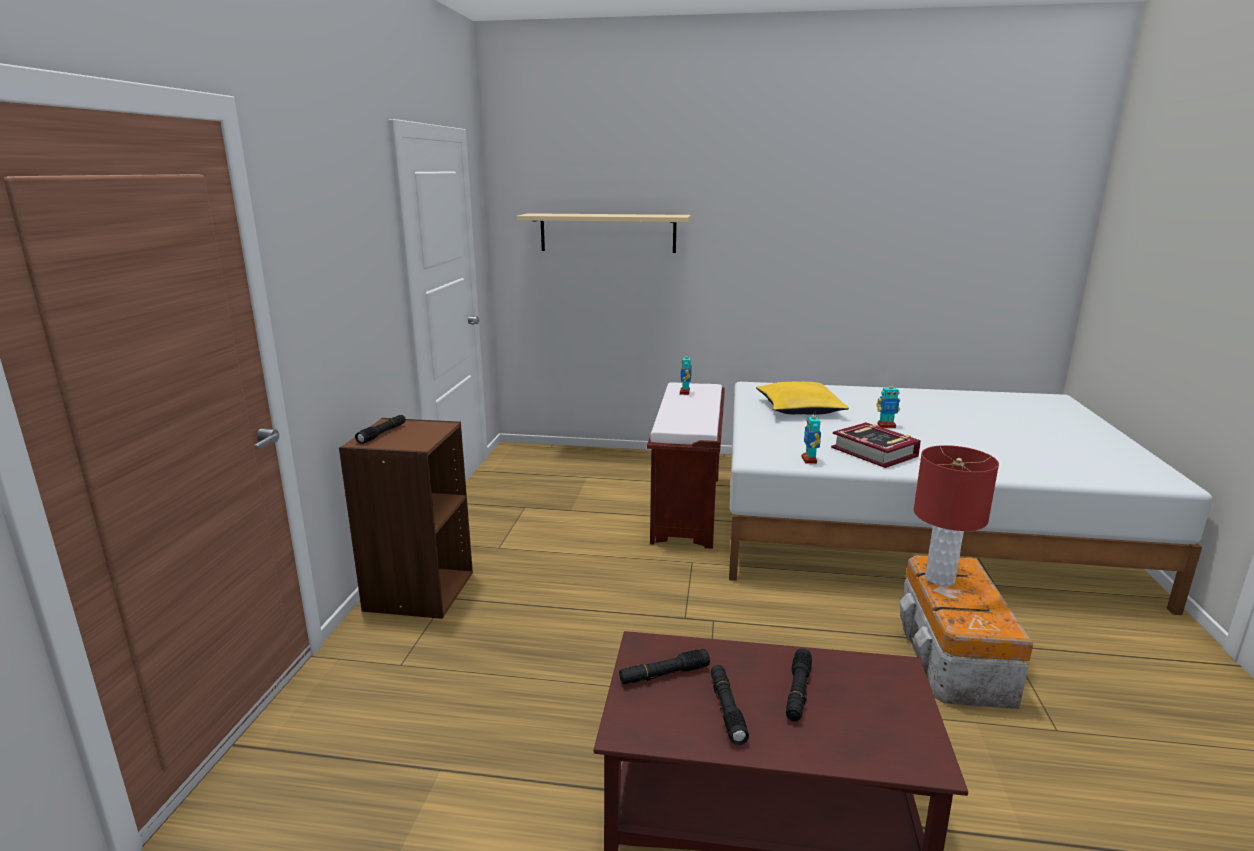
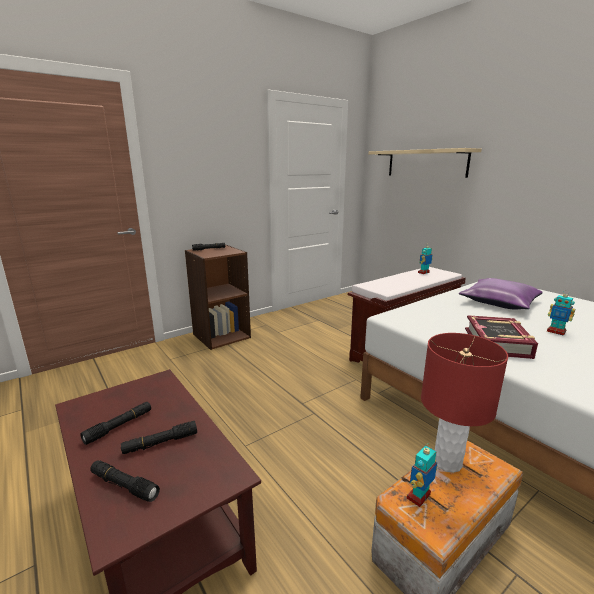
camera: 45 degrees right, 0 degrees up
(664, 674) = (138, 395): black flashlight -> black flashlight (124, 485)
(799, 409) = (499, 302): yellow pillow -> purple pillow
(809, 460) = (428, 330): toy robot -> toy robot (419, 497)

